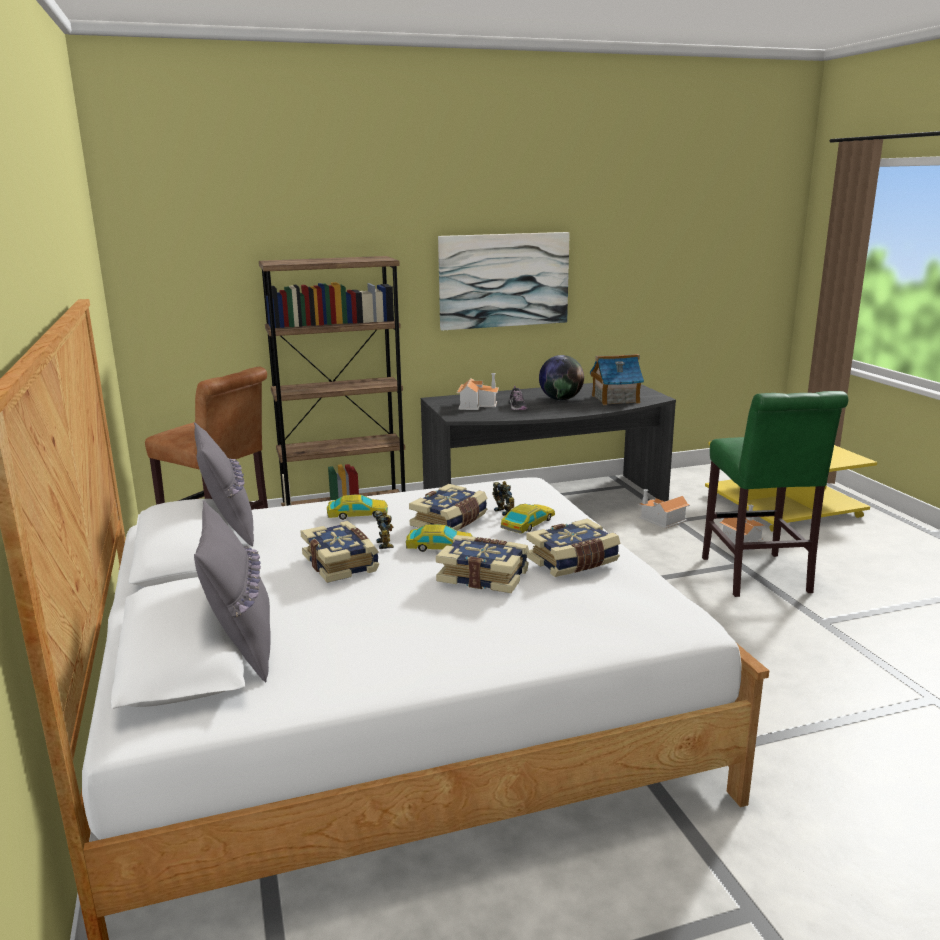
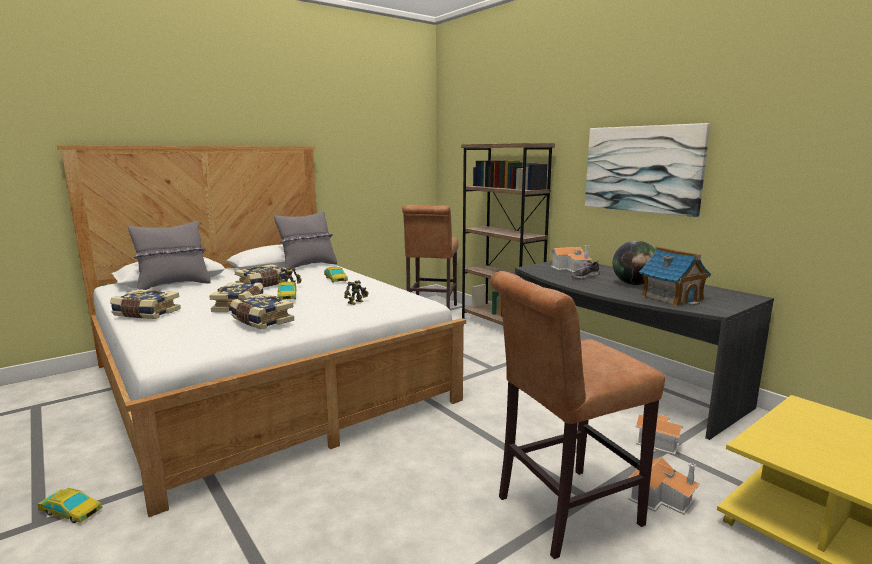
camera: 70 degrees right, 5 degrees down
(450, 521) = (330, 294): book -> book (146, 314)
(528, 524) = (334, 309): toy car -> toy car (71, 511)
(757, 578) = (561, 512): green stool -> brown stool

